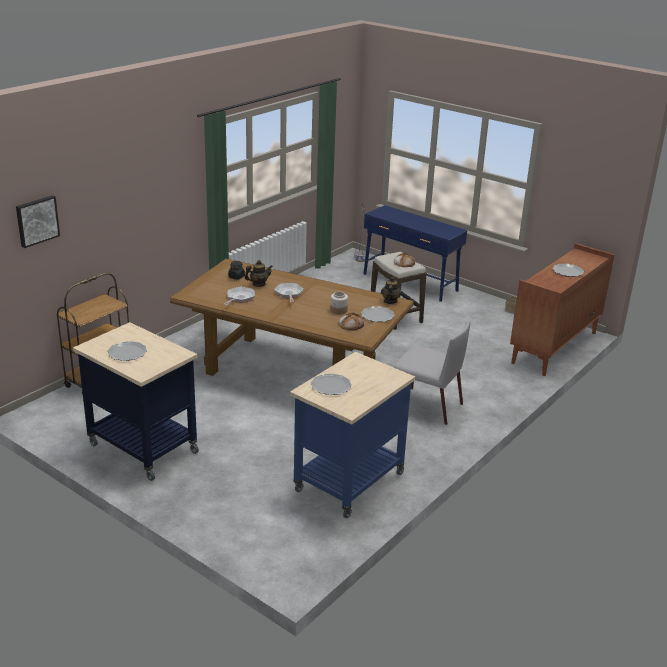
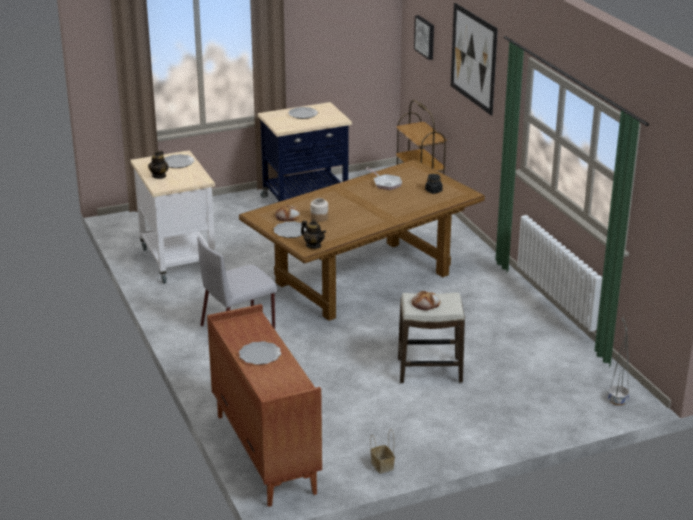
camera: 120 degrees right, 0 degrees up
(131, 178) = (473, 58): none -> picture
(258, 284) = (408, 197): teapot -> teapot (159, 176)
(289, 294) = (374, 205): frying pan -> none
(349, 483) = (177, 260): blue cart -> white cart
(409, 283) = (517, 413): blue console table -> none

